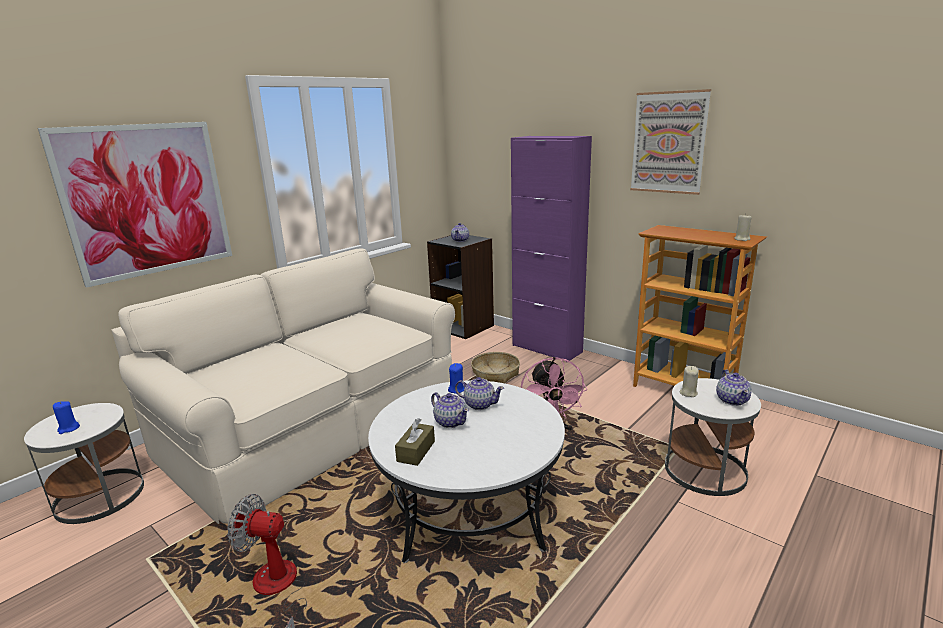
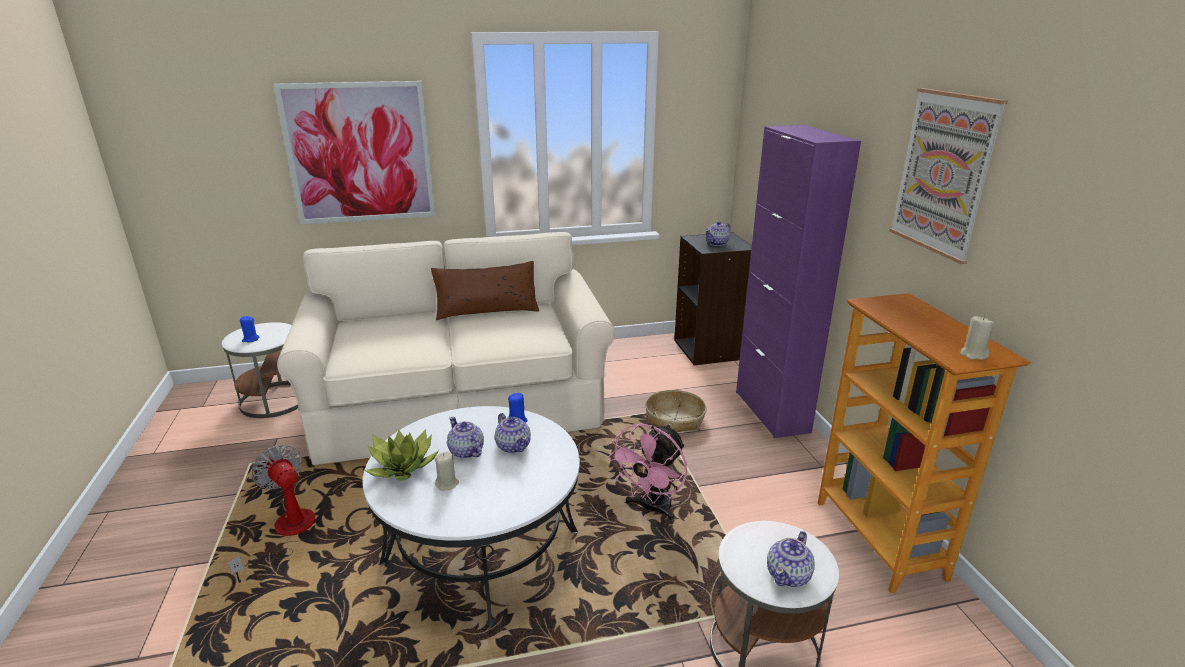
camera: 35 degrees right, 5 degrees up
(322, 328) = (487, 310): none -> brown pillow
(416, 451) = (403, 466): brown tissue box -> potted plant
(450, 422) = (466, 452): teapot -> teapot turned 150 degrees clockwise
(688, 393) = (748, 539): beige candle -> beige candle (447, 484)

